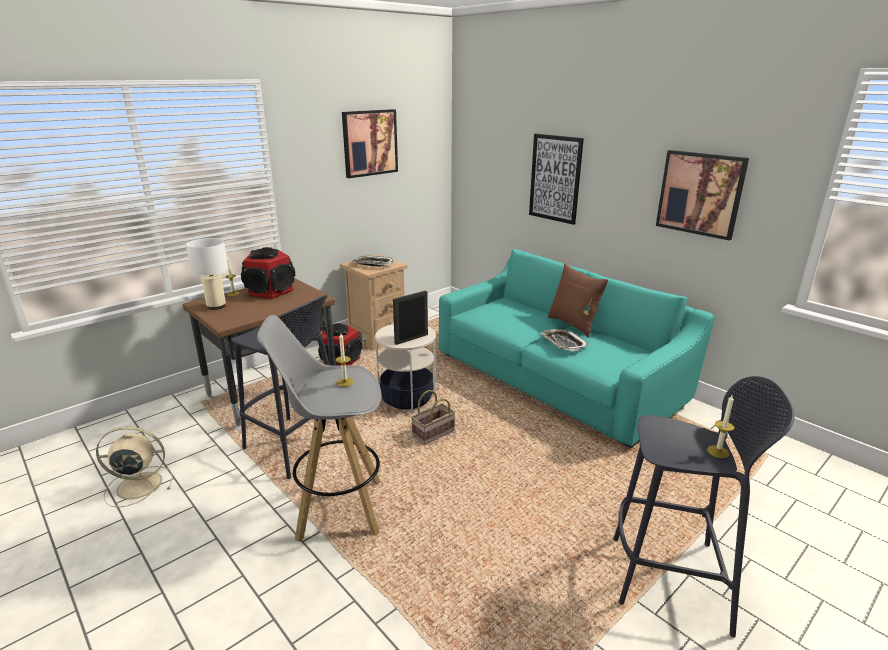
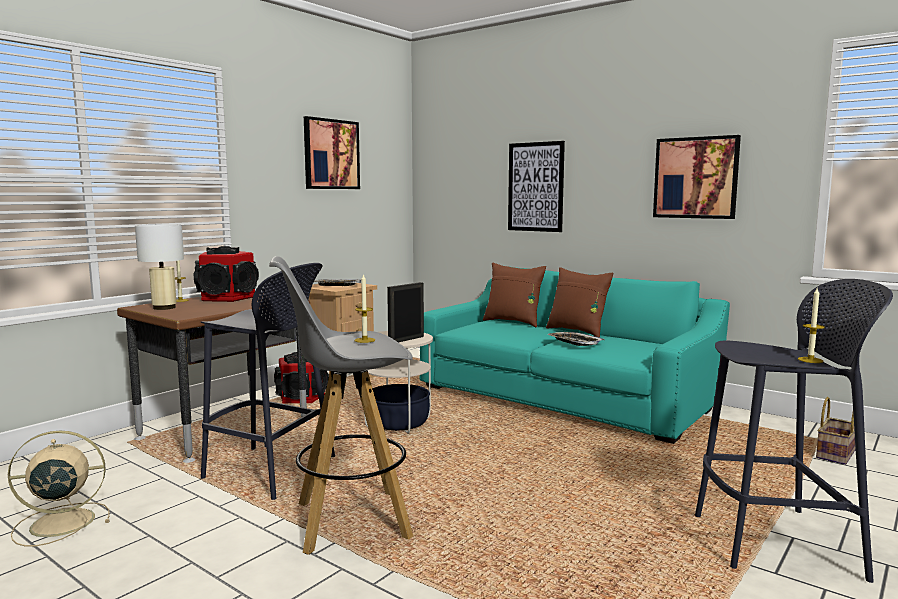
camera: 10 degrees left, 15 degrees down
(433, 434) = (442, 449): basket -> basket (836, 455)
(522, 306) = (513, 322): none -> brown pillow

